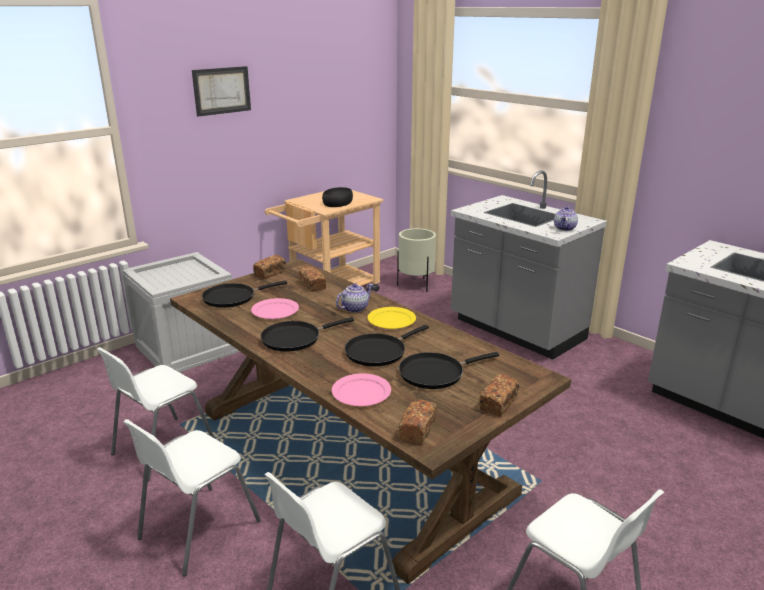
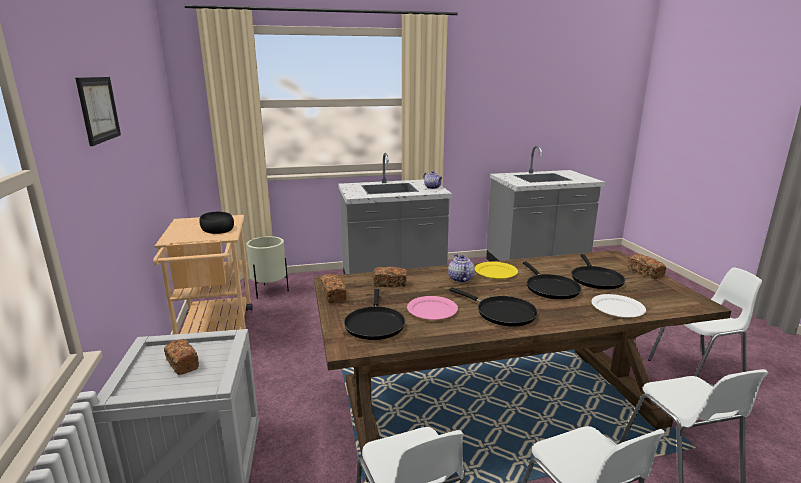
camera: 60 degrees left, 5 degrees down
(295, 338) = (502, 313): black frying pan -> black frying pan turned 45 degrees counterclockwise
(361, 392) = (617, 308): pink plate -> white plate
(417, 430) = (678, 302): bread -> bread (182, 364)

